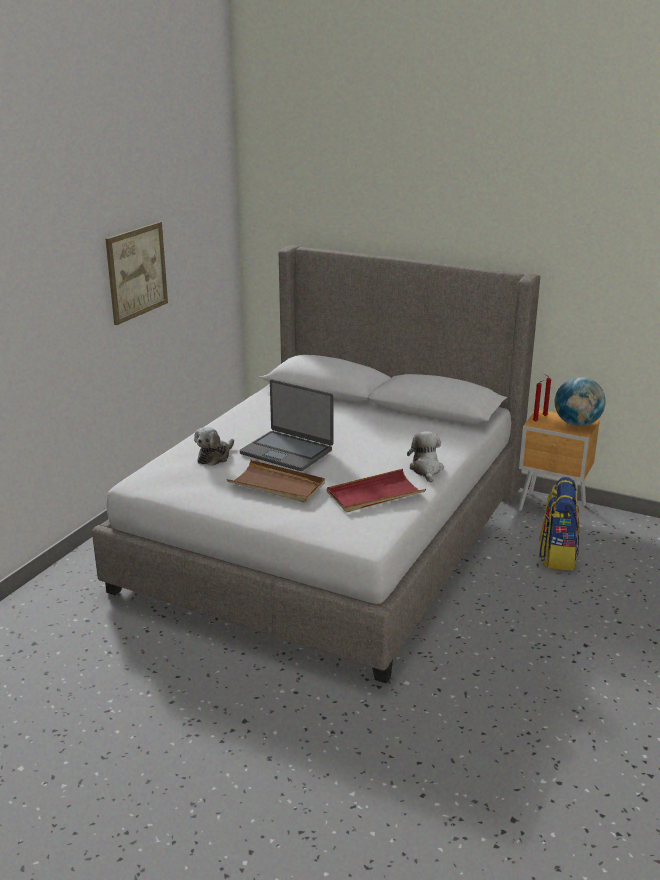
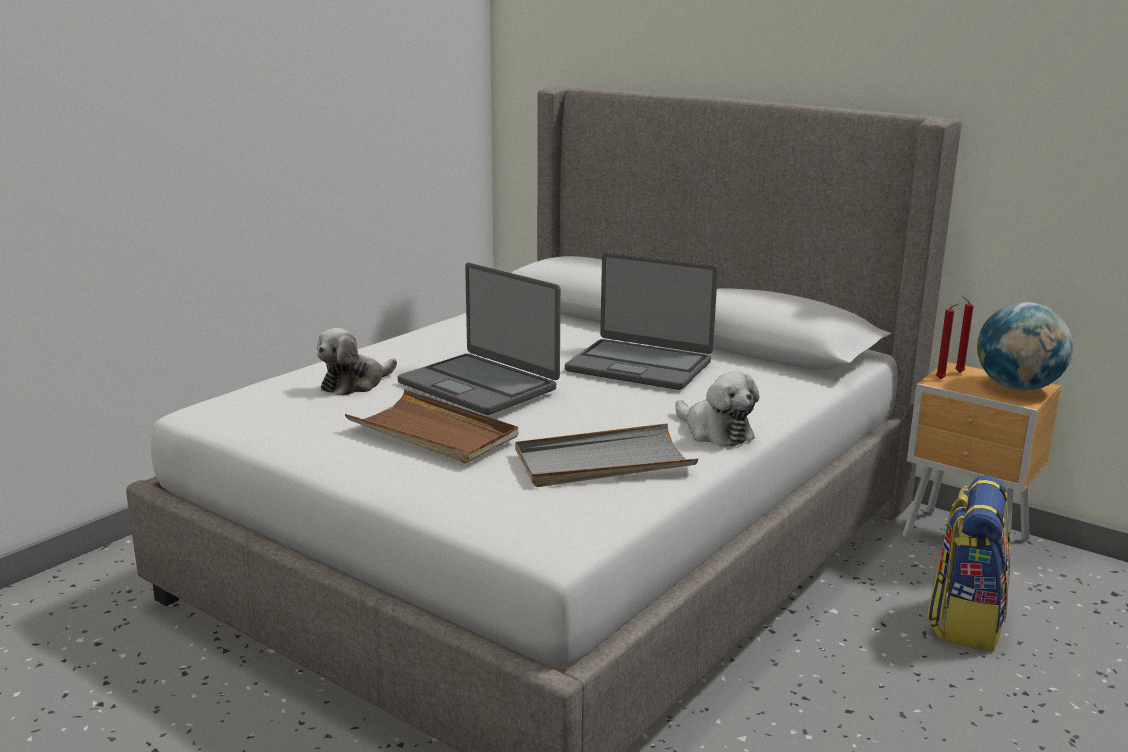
camera: 10 degrees right, 5 degrees down
(137, 272) = (292, 94): picture -> none
(370, 429) = (640, 366): none -> laptop
(374, 494) = (603, 462): red tray -> grey tray
(426, 470) = (715, 432): plush toy -> plush toy turned 135 degrees clockwise

